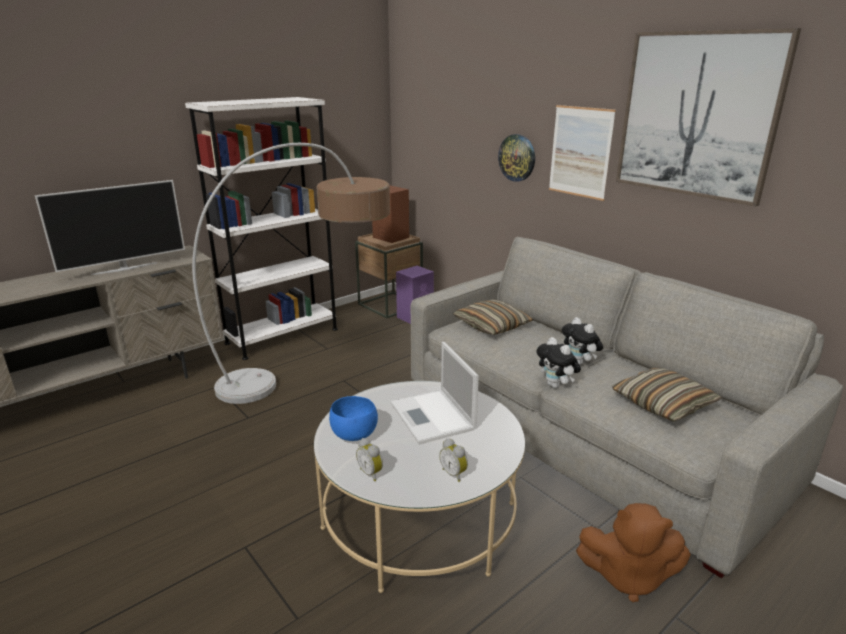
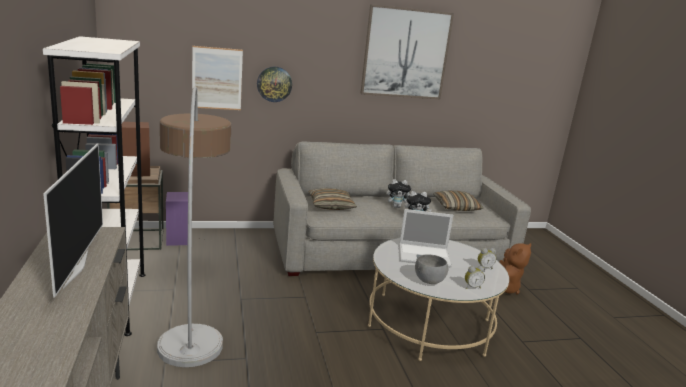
camera: 65 degrees left, 5 degrees down
(353, 435) = (428, 281): blue bowl -> grey bowl
(580, 152) = (330, 77): picture -> picture (217, 78)

